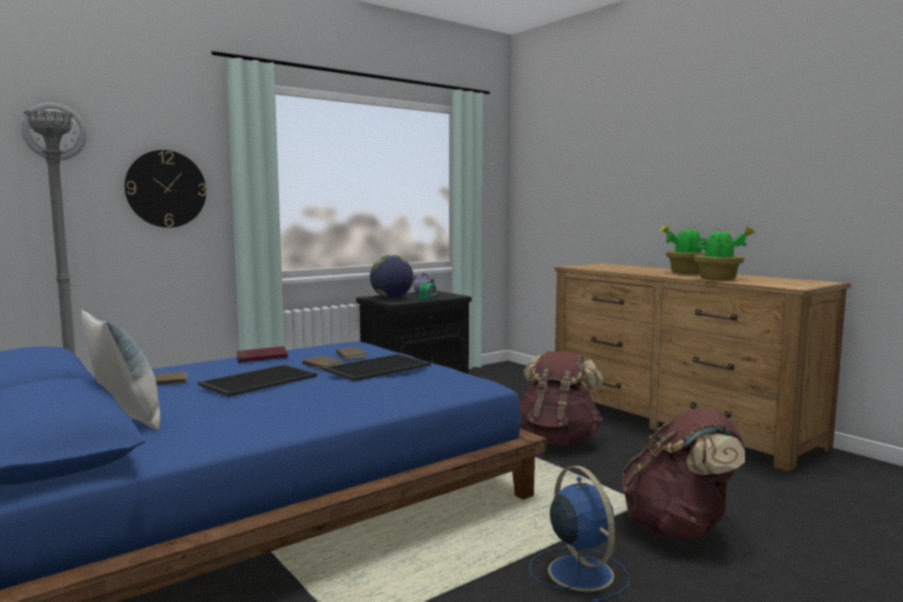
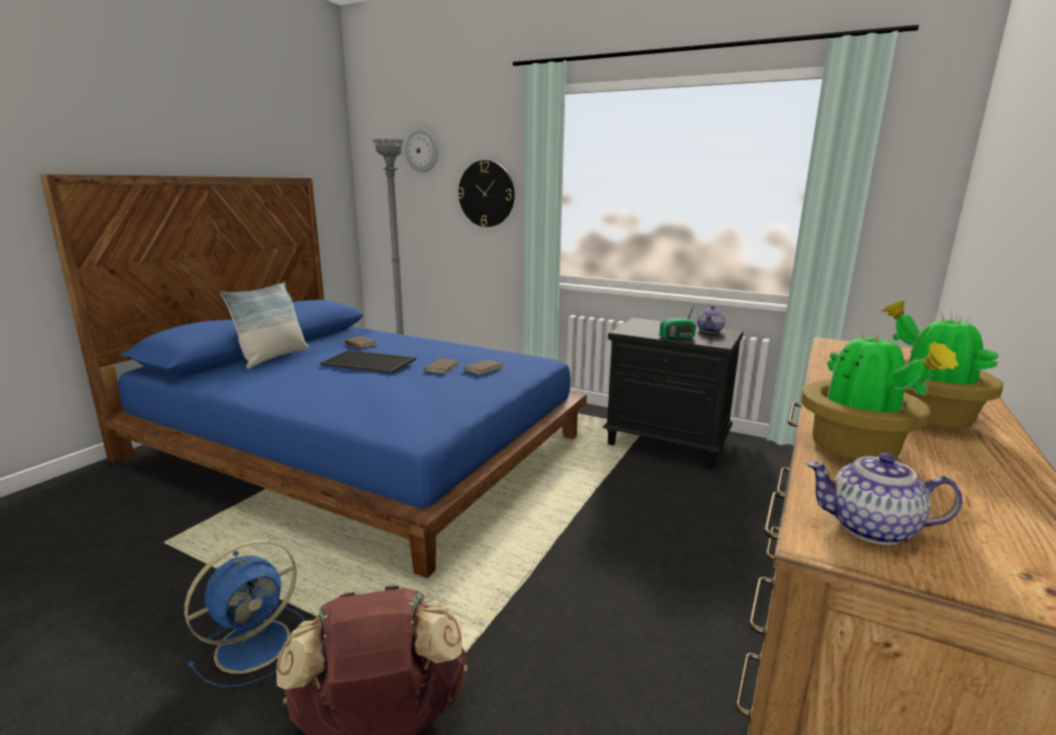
camera: 65 degrees right, 10 degrees up
(262, 357) = (448, 348): red book -> none
(378, 368) = (428, 385): tray -> none
(392, 298) = (649, 327): globe -> none
(556, 440) = (614, 565): brown backpack -> none
(785, 284) = (872, 529): none -> teapot

